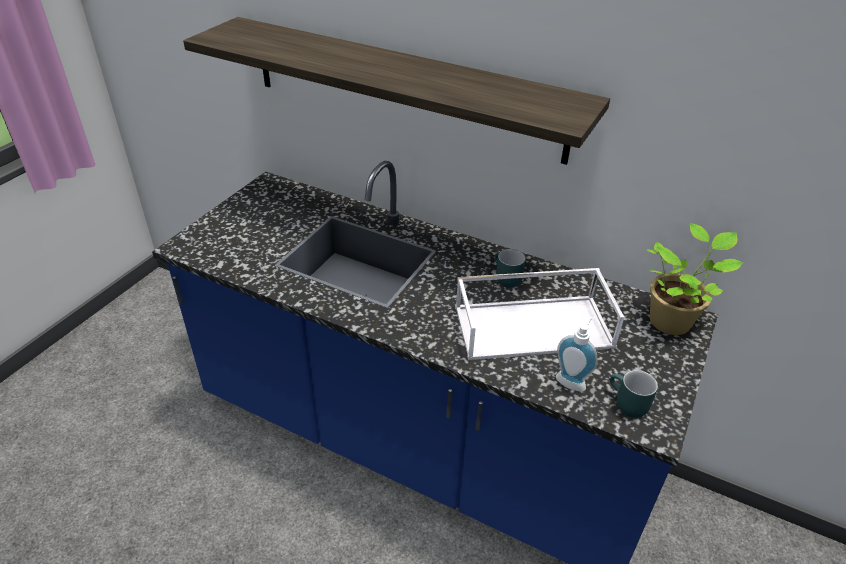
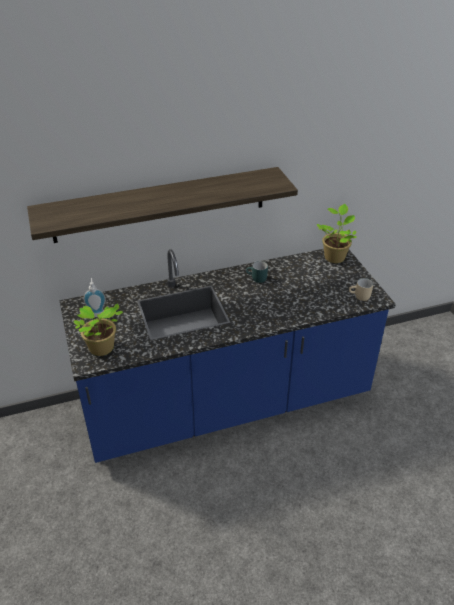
camera: 45 degrees left, 0 degrees up
(218, 242) = (101, 349): none -> potted plant
(534, 326) = (294, 290): white tray -> none
(572, 380) = (334, 301): soap dispenser -> soap dispenser (97, 313)
(626, 404) = (360, 297): turquoise mug -> beige mug

